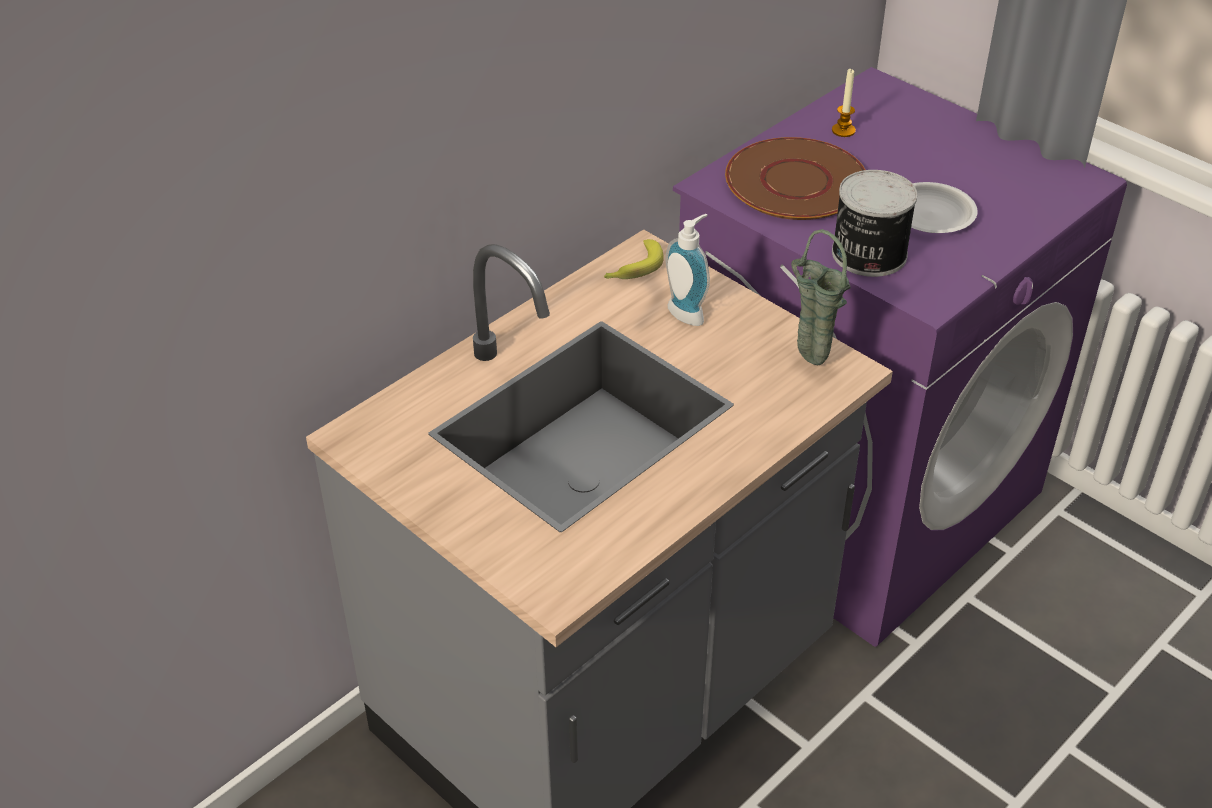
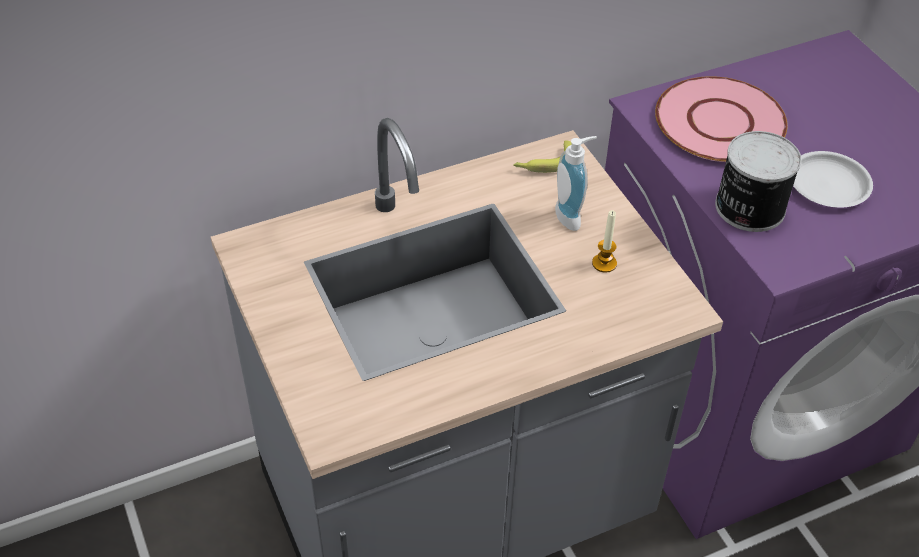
camera: 20 degrees right, 5 degrees up
(795, 181) = (719, 121): brown plate -> pink plate
(808, 359) = (652, 289): green vase -> none
(843, 130) = (789, 84): candle -> candle (604, 263)

